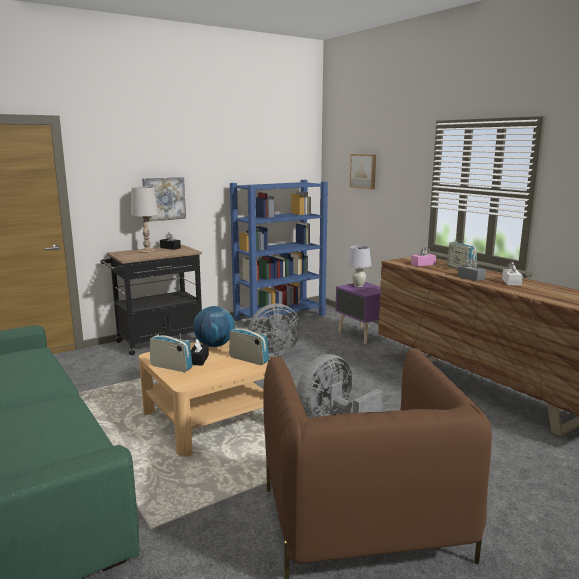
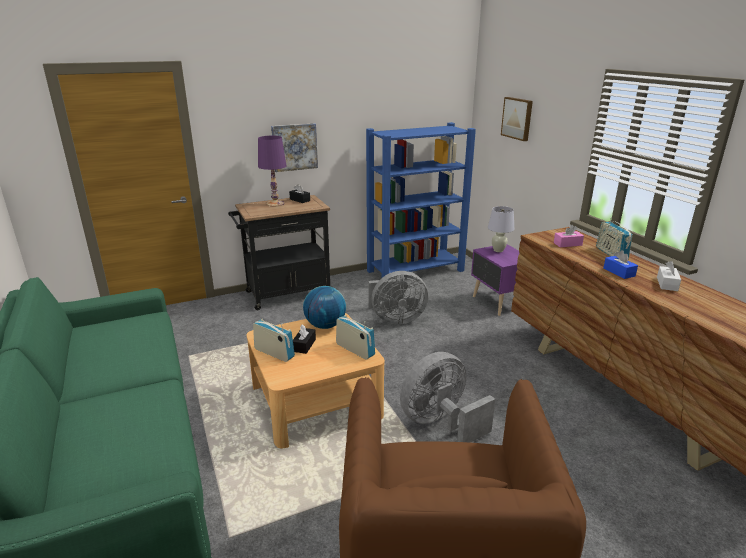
camera: 10 degrees right, 10 degrees up
(147, 251) = (275, 203): white table lamp -> purple table lamp
(471, 277) = (619, 272): grey tissue box -> blue tissue box

